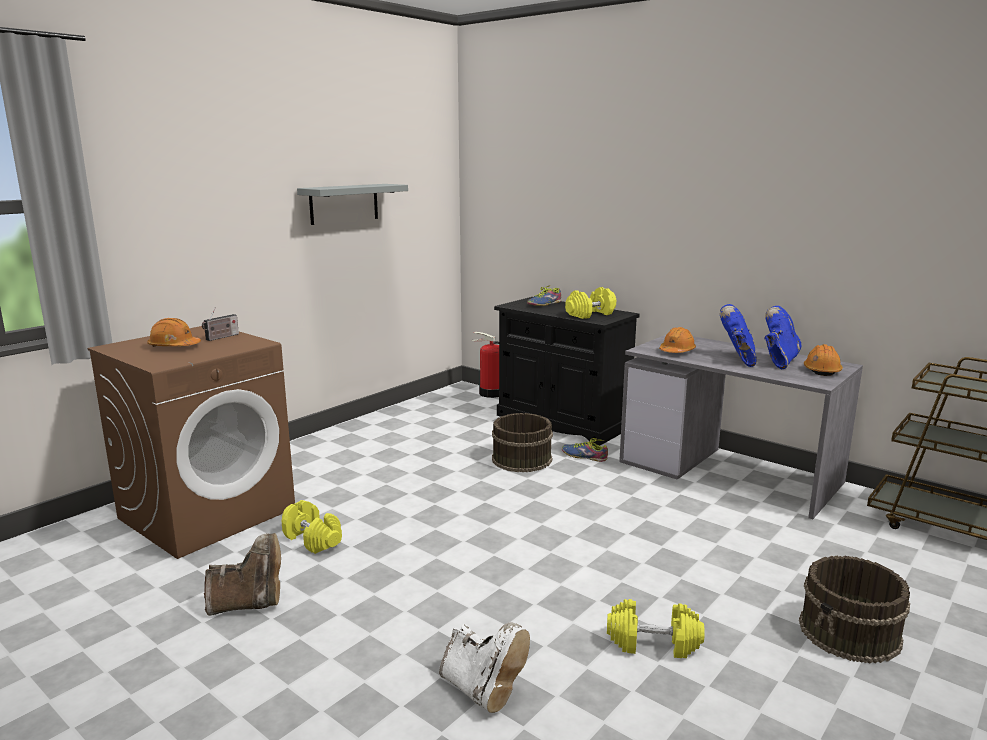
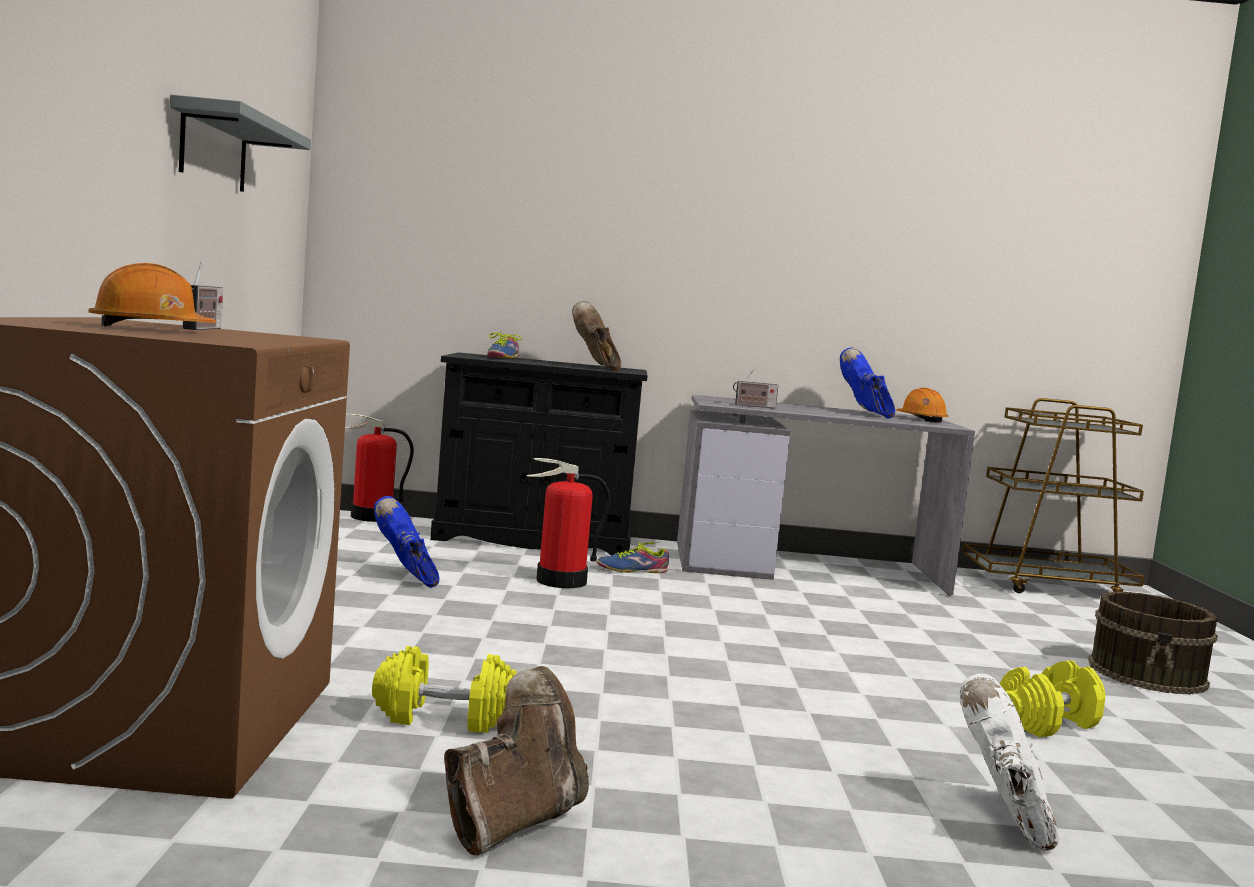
camera: 40 degrees left, 10 degrees down
(482, 691) = (1005, 815): white boot -> white boot turned 90 degrees counterclockwise
(521, 459) = (561, 581): brown bucket -> fire extinguisher
(590, 314) = (597, 367): yellow dumbbell -> brown boot
(677, 351) = (753, 406): orange hard hat -> radio
(738, 358) = (827, 412): blue boot -> blue boot (407, 577)

